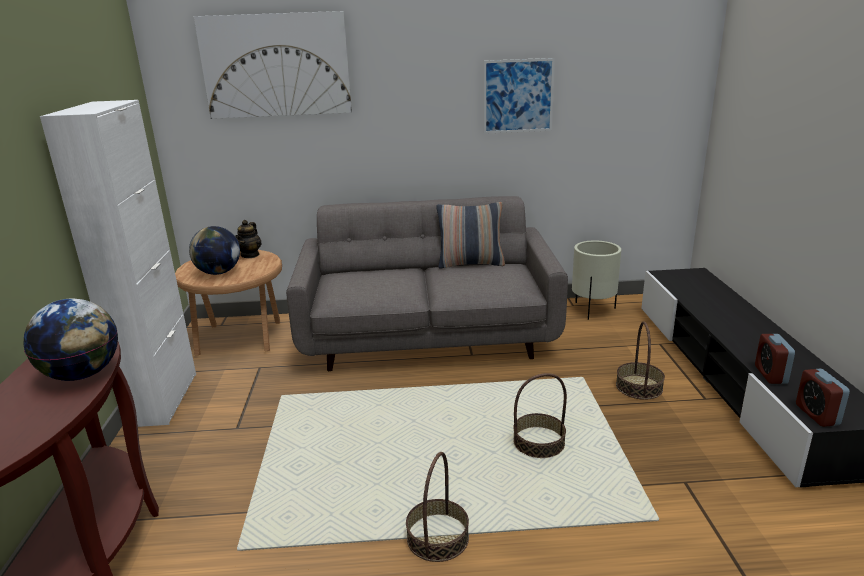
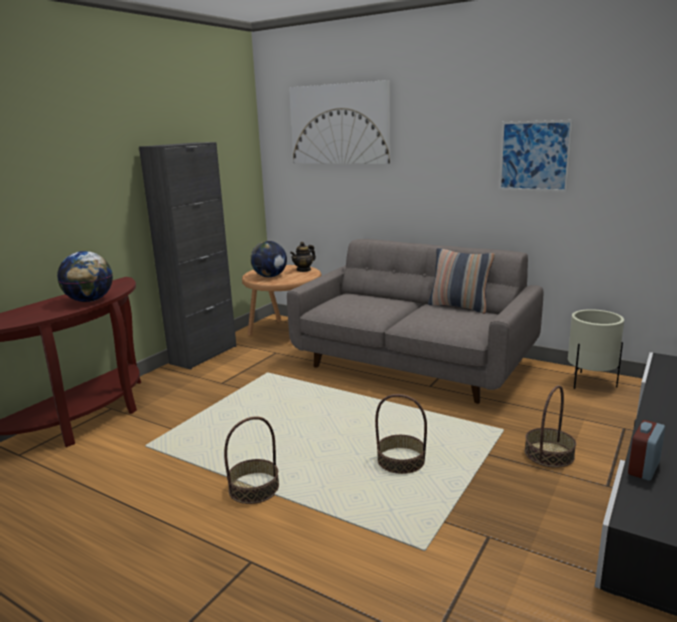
camera: 35 degrees right, 5 degrees down
(163, 399) = (203, 355): white cabinet -> black cabinet
(817, 414) = (639, 515): alarm clock -> none

